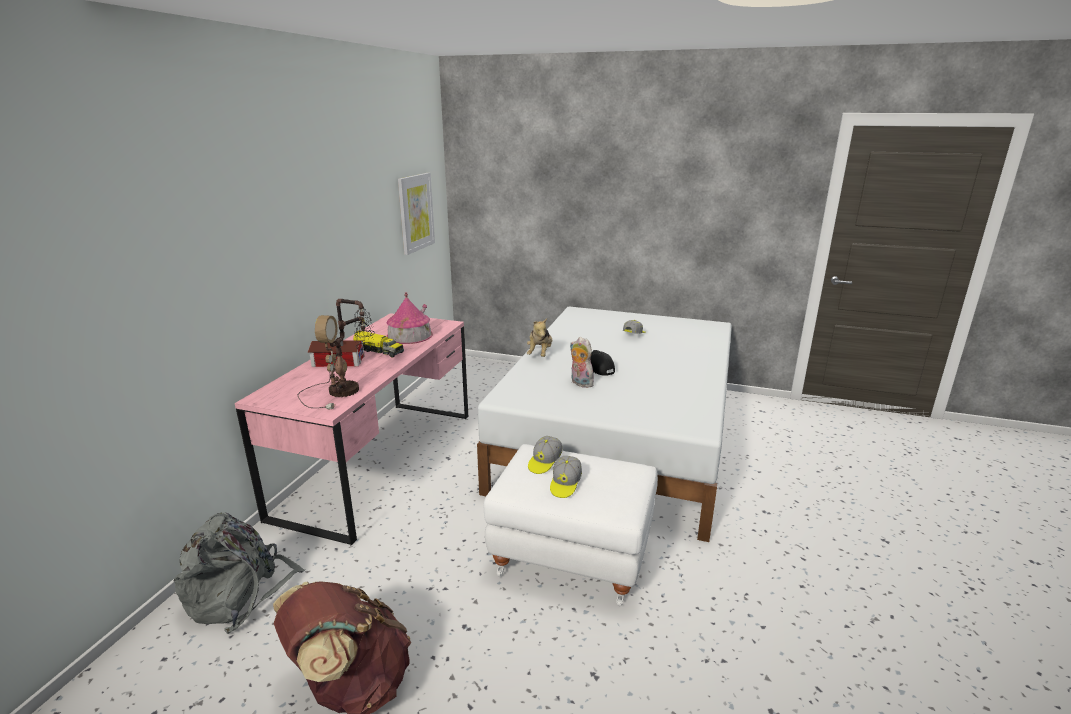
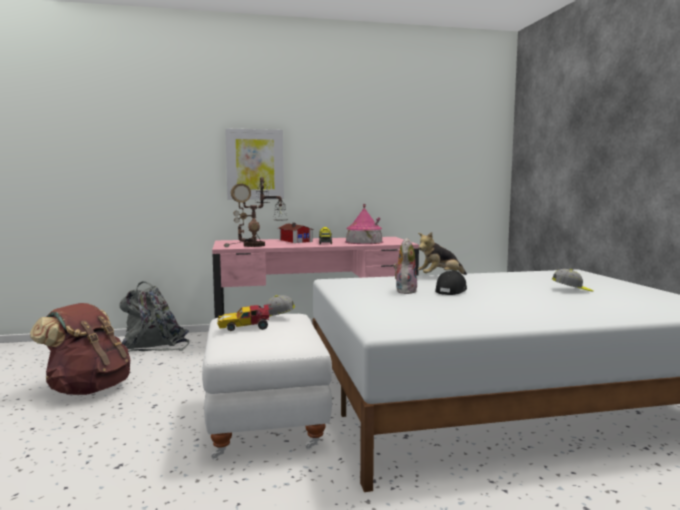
camera: 60 degrees right, 15 degrees down
(416, 212) = (453, 161): picture -> picture (255, 164)
(565, 484) = (246, 327): cap -> toy car

